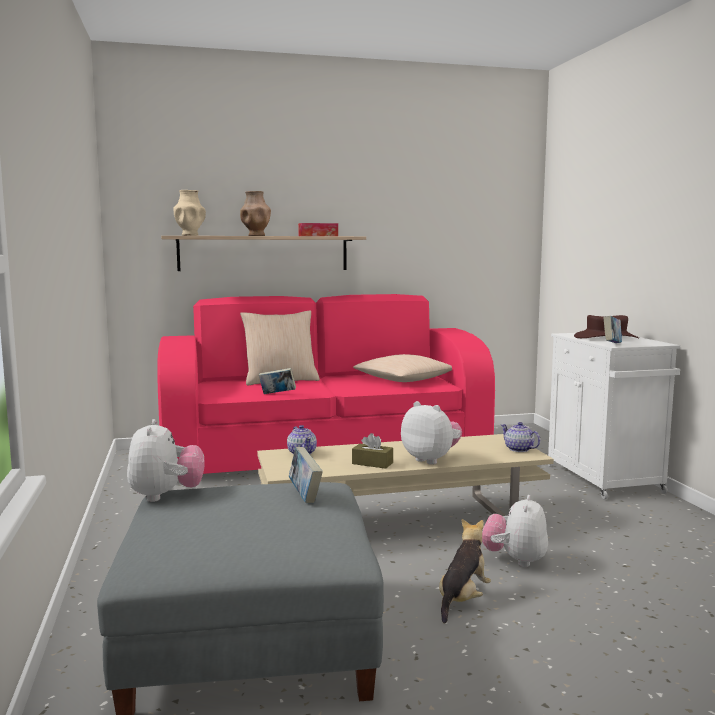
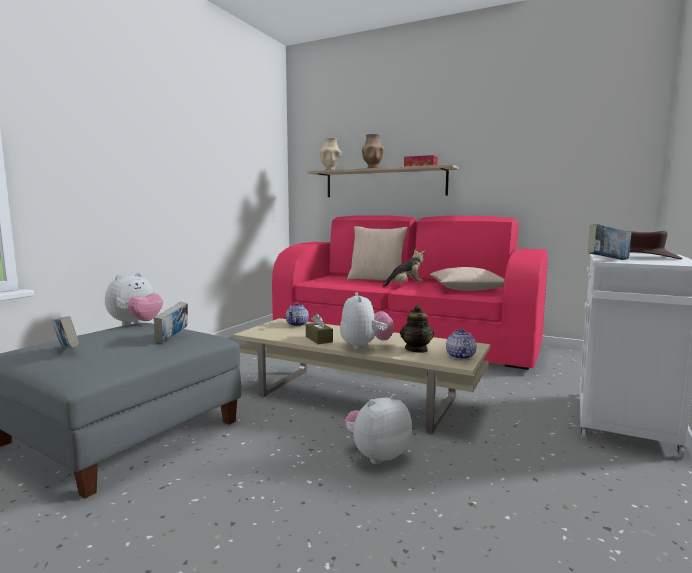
camera: 40 degrees right, 0 degrees up
(277, 394) = (347, 286): book -> book (67, 350)
(462, 599) = (274, 465): plush toy -> plush toy (405, 286)
(475, 451) = (416, 349): none -> teapot

